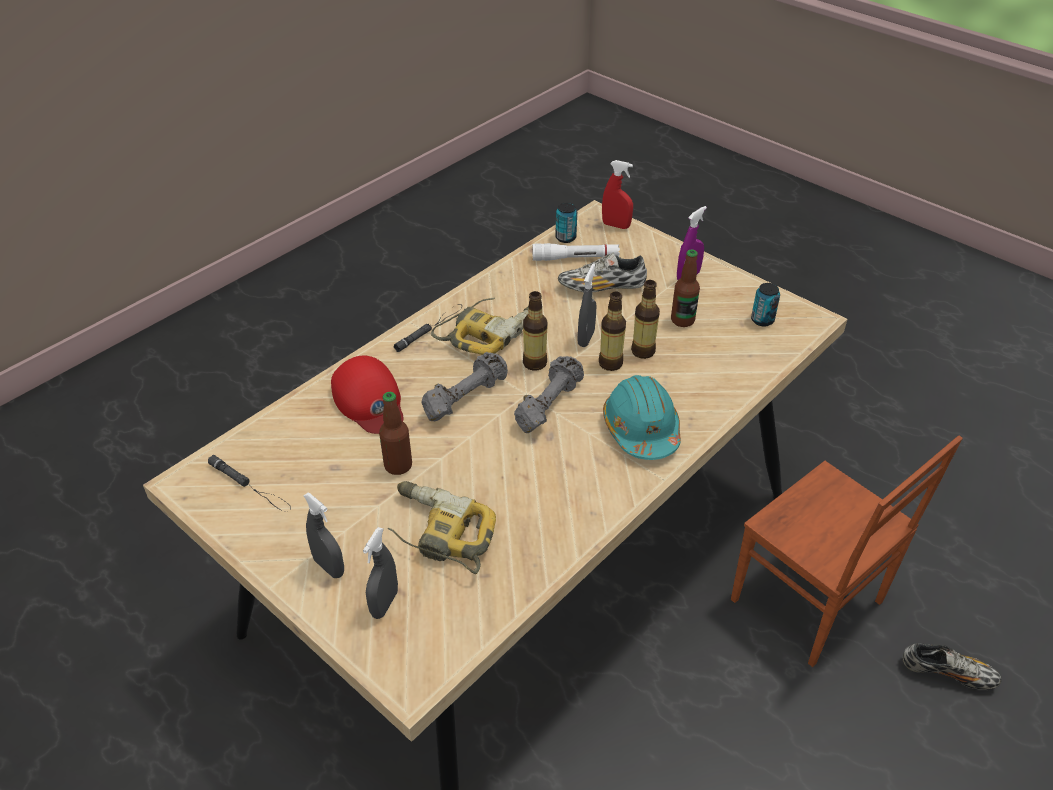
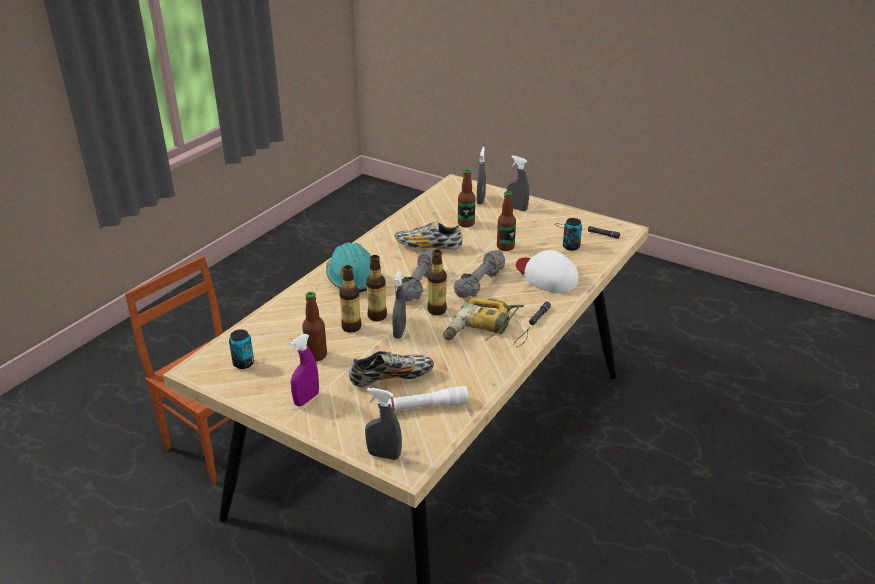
camera: 170 degrees right, 10 degrees down
(369, 401) = (546, 276): red cap -> white cap
(438, 534) = (466, 223): power drill -> bottle
(565, 238) = (438, 431): can -> can (571, 247)
(616, 225) = (384, 455): red spray bottle -> grey spray bottle
(947, 673) = (140, 411): shoe -> shoe (428, 247)

